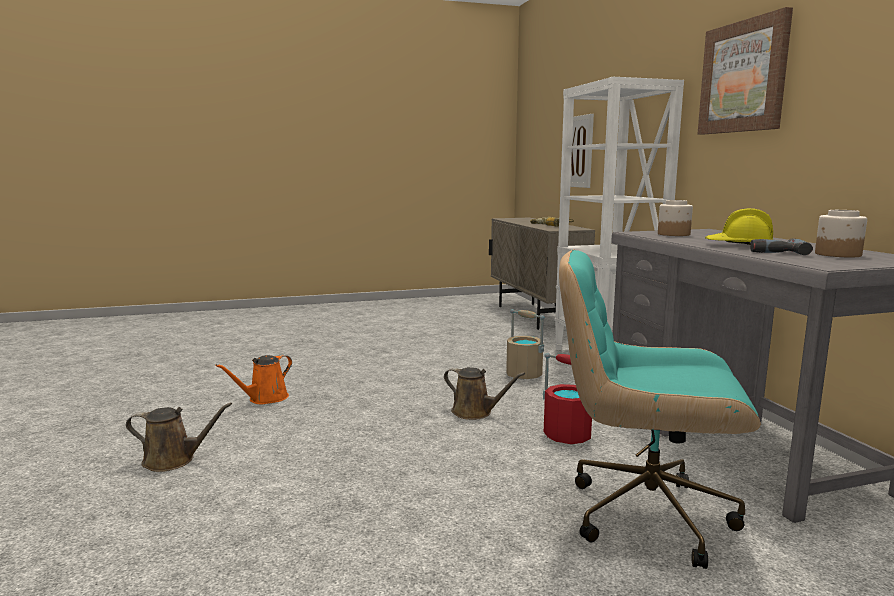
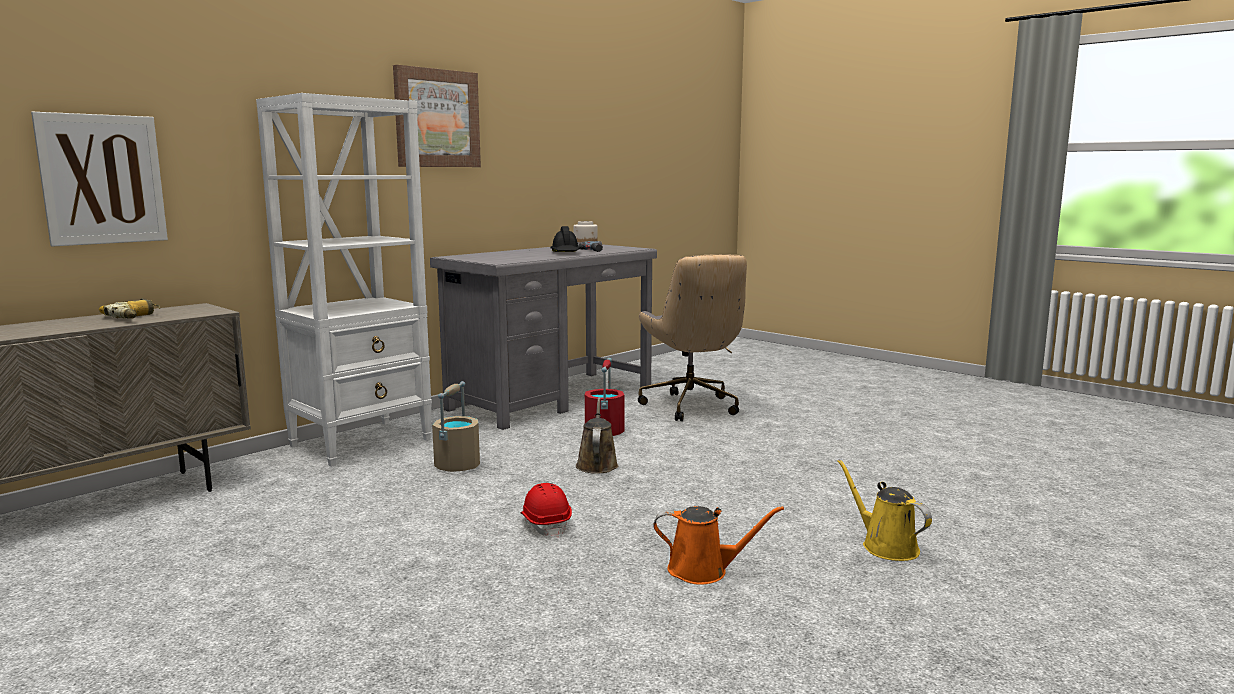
camera: 120 degrees left, 0 degrees up
(174, 460) = (885, 546): brown watering can -> yellow watering can
(387, 379) = (546, 524): none -> red hard hat
(643, 515) = (690, 408): turquoise office chair -> grey office chair
(673, 234) = (503, 258): jar -> none
(738, 245) = (565, 253): yellow hard hat -> black hard hat

